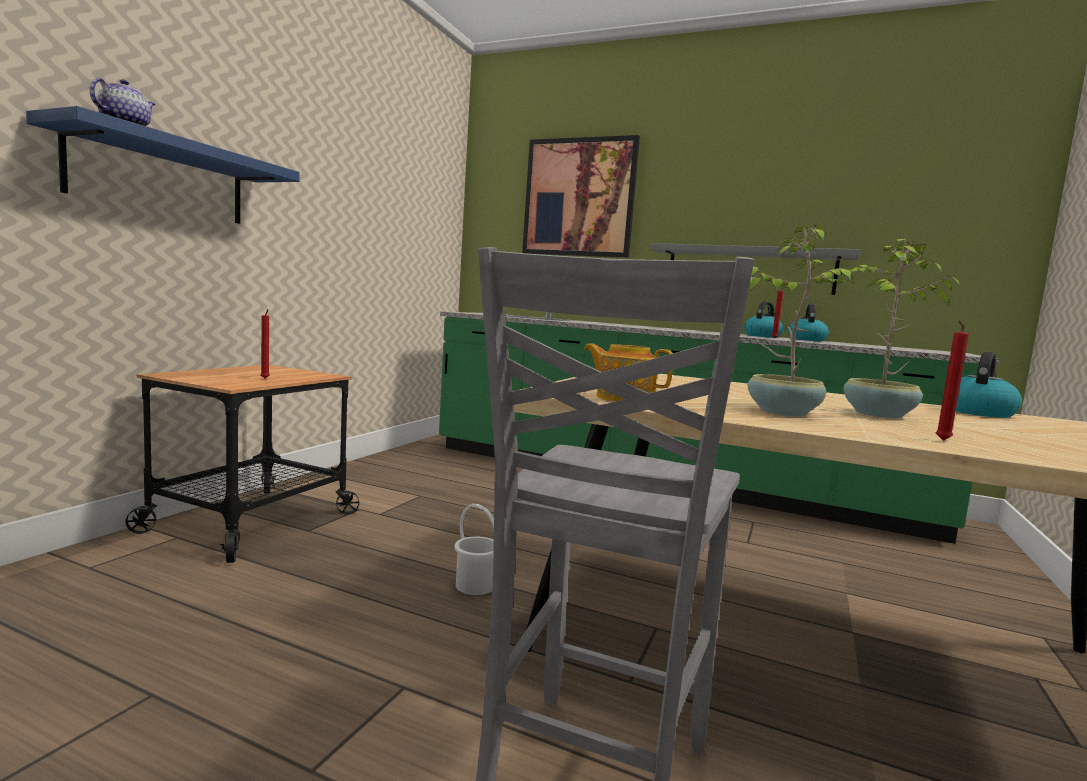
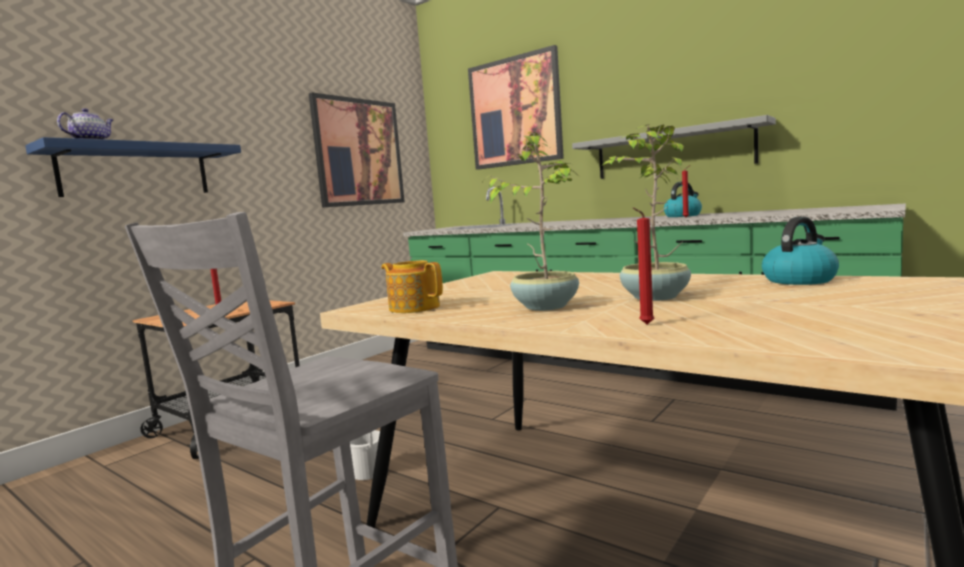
camera: 15 degrees right, 0 degrees up
(399, 209) = (358, 152): none -> picture
(806, 340) = (725, 213): kettle -> none

